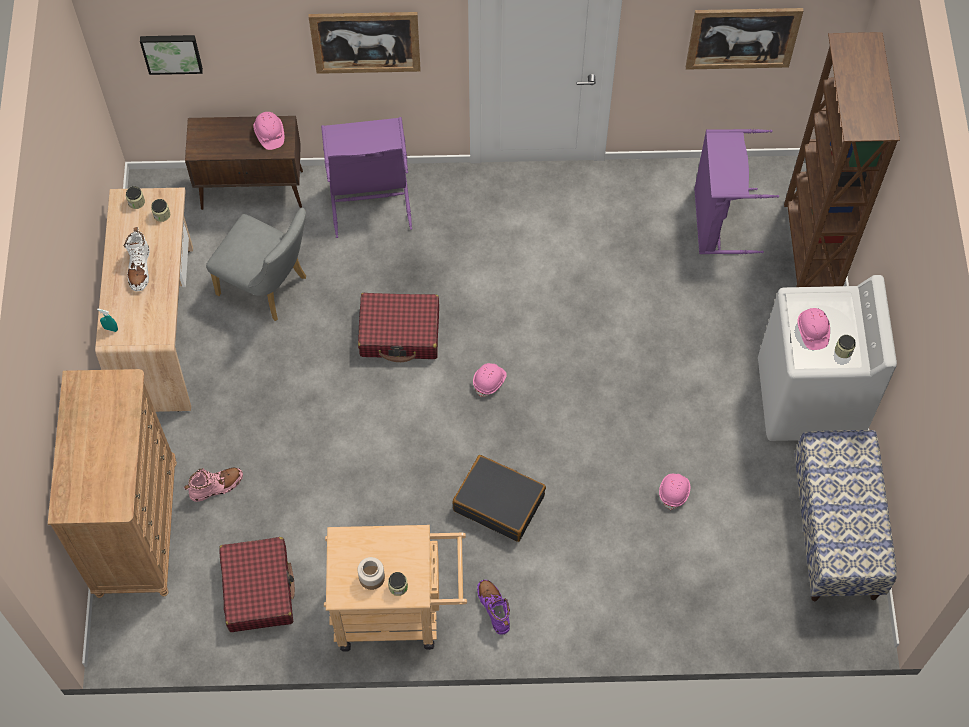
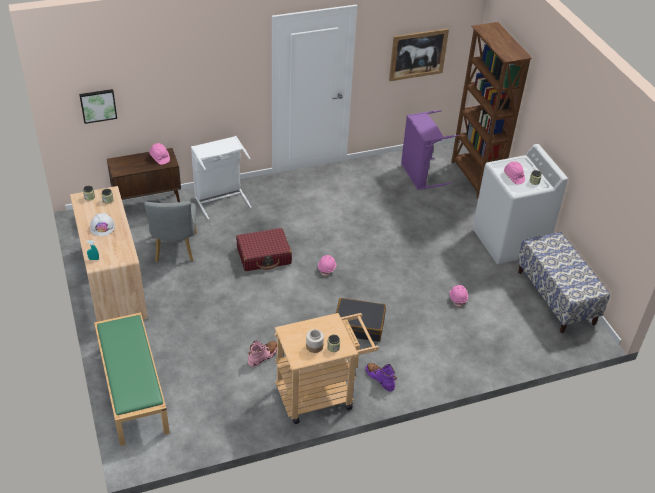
camera: 20 degrees left, 20 degrees down
(136, 528) = (132, 388): brown dresser -> green bench
(139, 268) = (102, 227): white boot -> white hard hat
(216, 486) = (178, 354): pink boot -> pink boot (263, 356)
(258, 589) = (226, 403): red suitcase -> none
(268, 288) = (175, 250): grey chair -> grey chair turned 75 degrees clockwise
(365, 41) = (214, 82): picture -> none
(370, 199) = (221, 199): purple laundry basket -> white laundry basket

